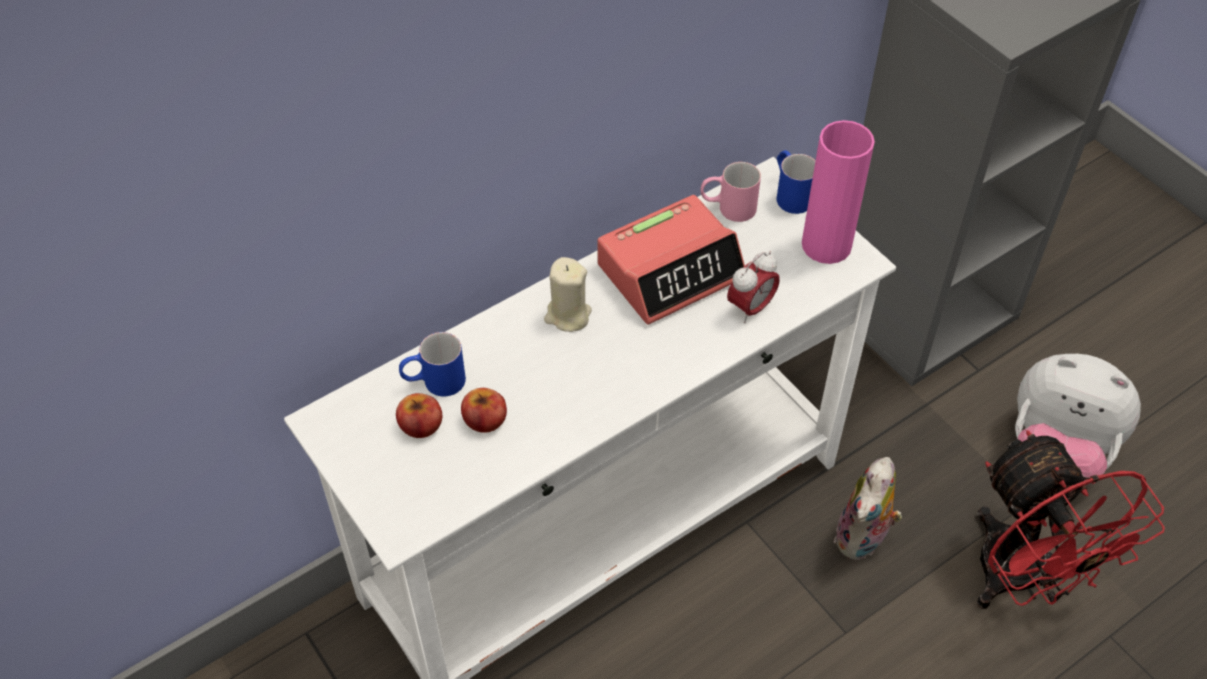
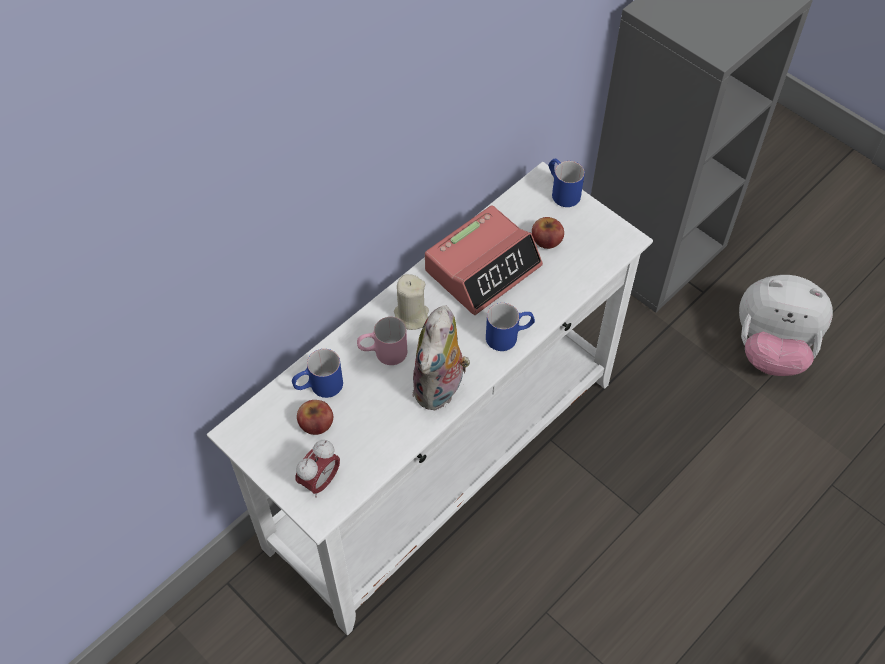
camera: 10 degrees left, 5 degrees up
(485, 419) = (365, 411): apple -> apple (546, 239)
(687, 356) = (509, 336): none -> blue mug
(727, 208) = (516, 209): pink mug -> pink mug (382, 353)
(750, 308) = (550, 290): alarm clock -> alarm clock (320, 481)
(826, 245) = (597, 230): pink vase -> none
(863, 539) = (640, 439): plush toy -> plush toy (441, 388)
(1022, 581) = (762, 453): red fan -> none

